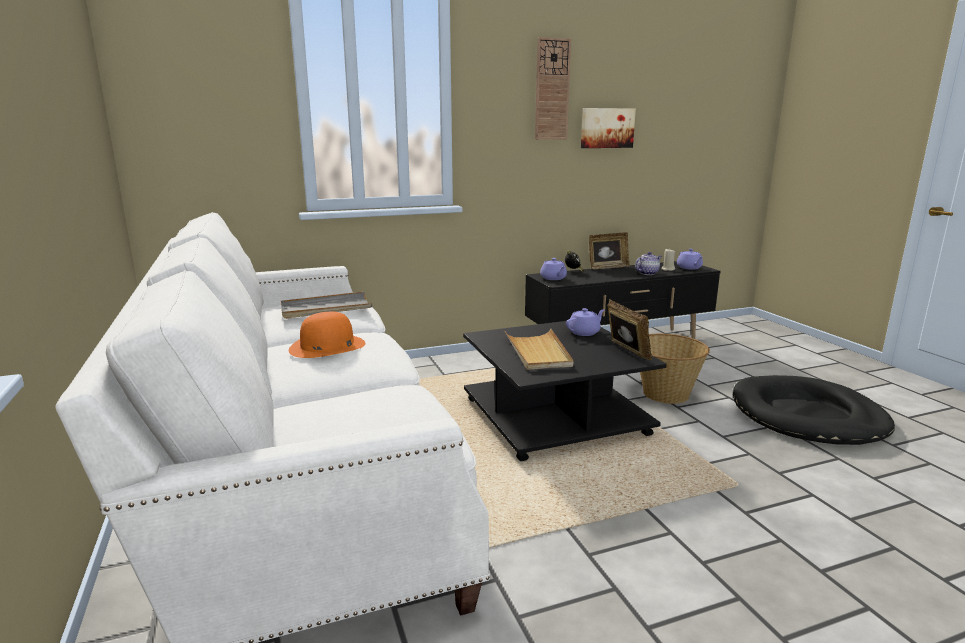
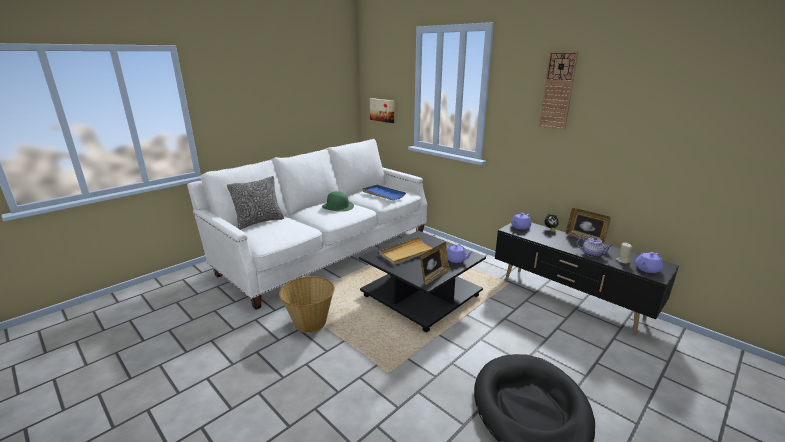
camera: 65 degrees right, 5 degrees up
(280, 436) = (259, 222): none -> pillow
(325, 309) = (383, 194): grey tray -> blue tray
(327, 346) = (337, 206): orange hat -> green hat
(606, 128) = (605, 125): picture -> picture (382, 110)
(665, 394) = (496, 331): basket -> basket (310, 322)

